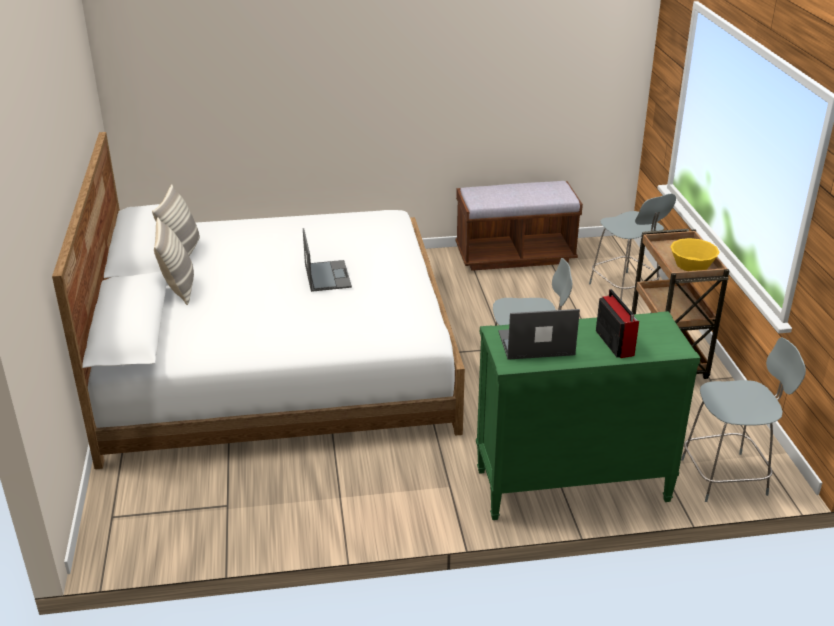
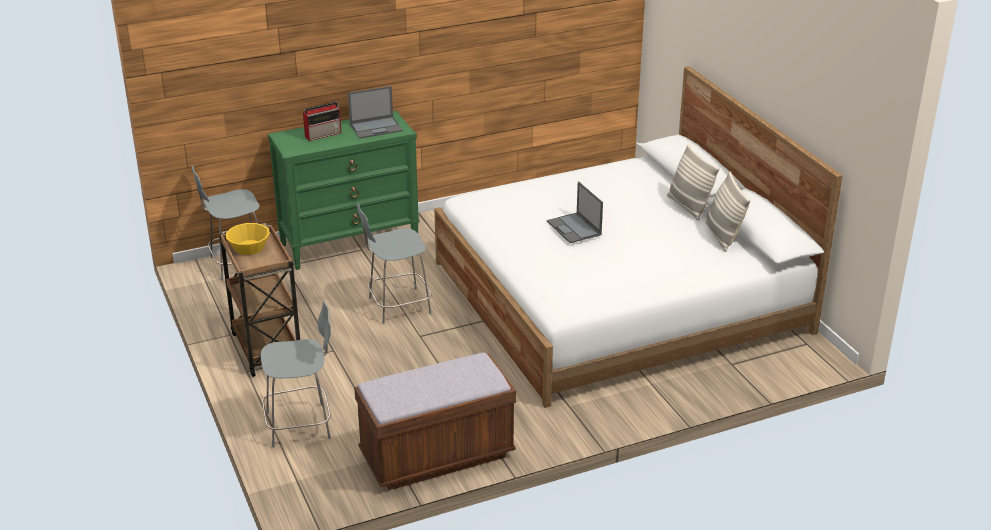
camera: 165 degrees right, 0 degrees up
(614, 342) = (323, 134): radio -> radio turned 90 degrees counterclockwise
(625, 289) = (301, 425): grey chair -> grey chair turned 120 degrees clockwise

